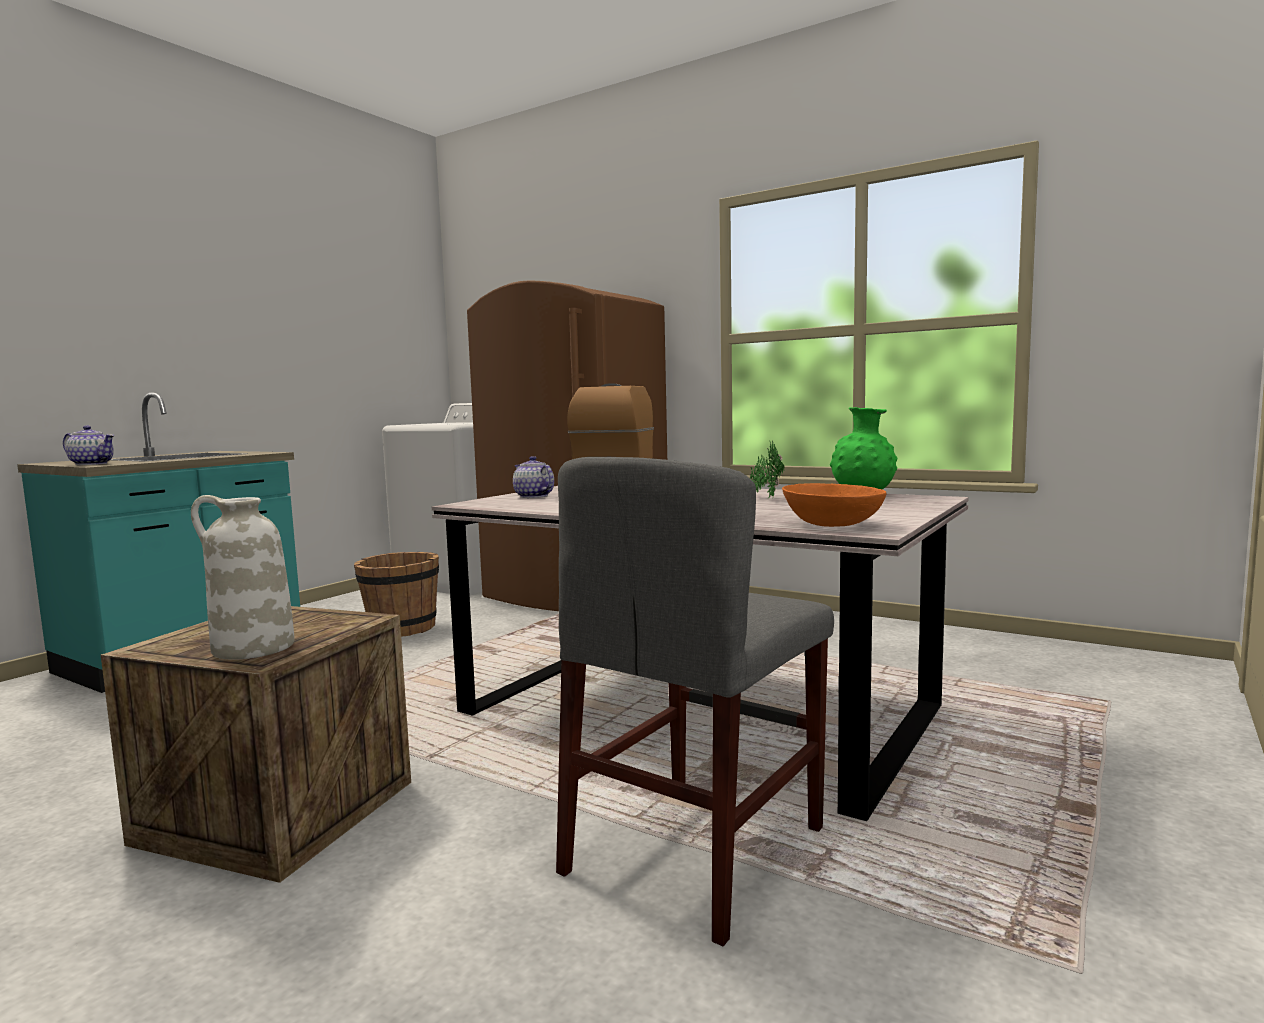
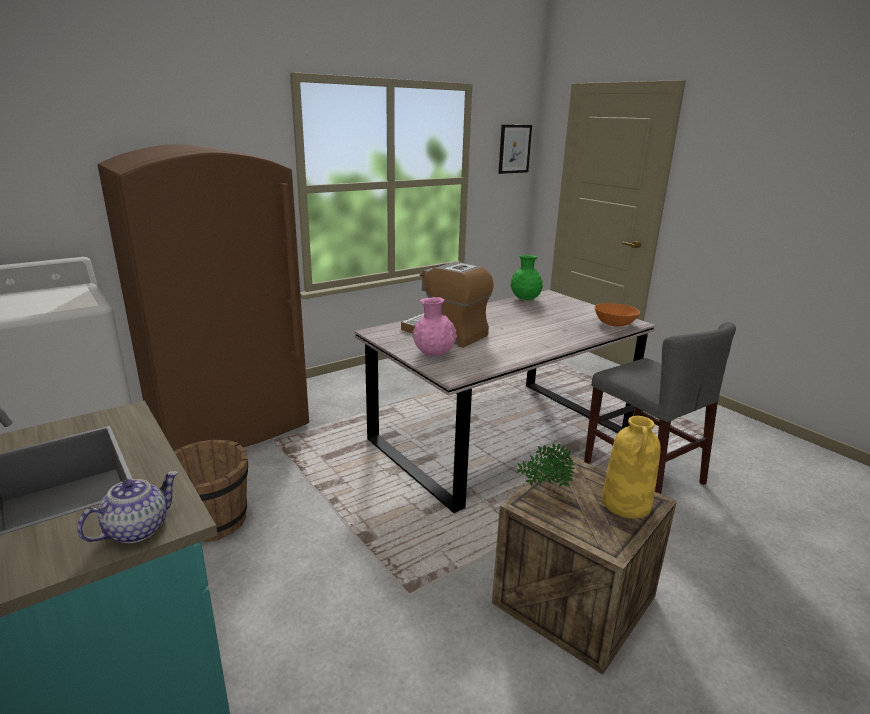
camera: 70 degrees left, 15 degrees up
(252, 648) = (626, 504): white vase -> yellow vase
(533, 496) = (434, 355): teapot -> pink vase
(765, 498) = (516, 314): potted plant -> potted plant (543, 485)
(1177, 244) = (514, 149): none -> picture

